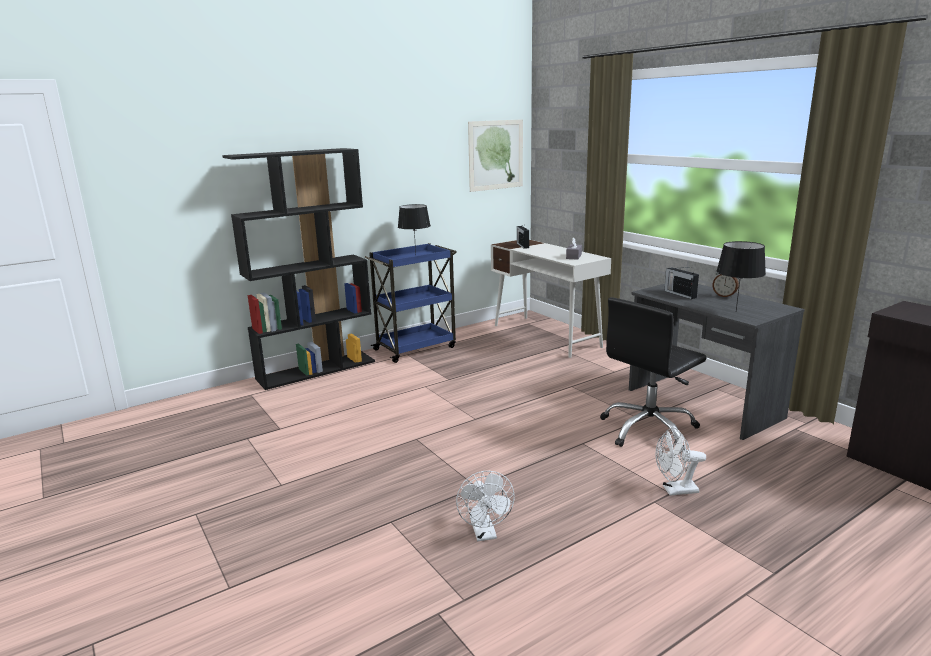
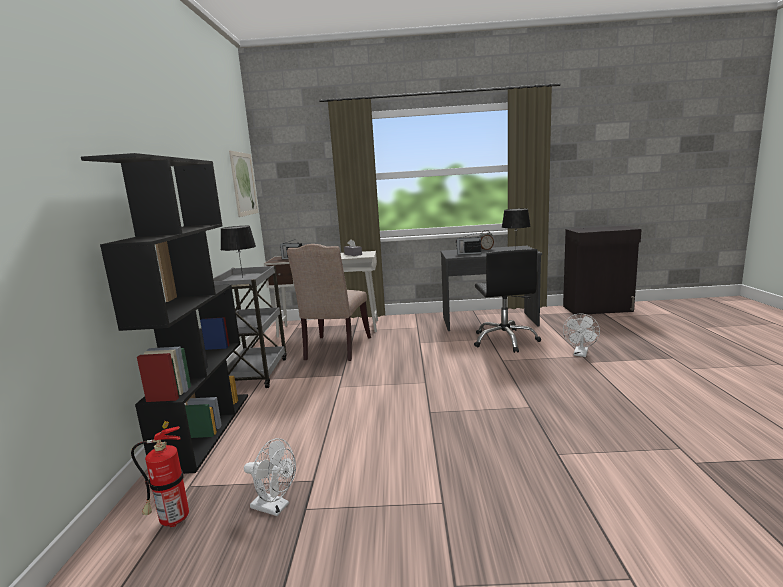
camera: 55 degrees left, 5 degrees down
(216, 405) = (171, 521): none -> fire extinguisher
(416, 348) = (256, 373): blue cart -> grey cart
(485, 534) = (598, 420): white fan -> white fan (275, 507)
(499, 357) = (335, 349): none -> beige chair

